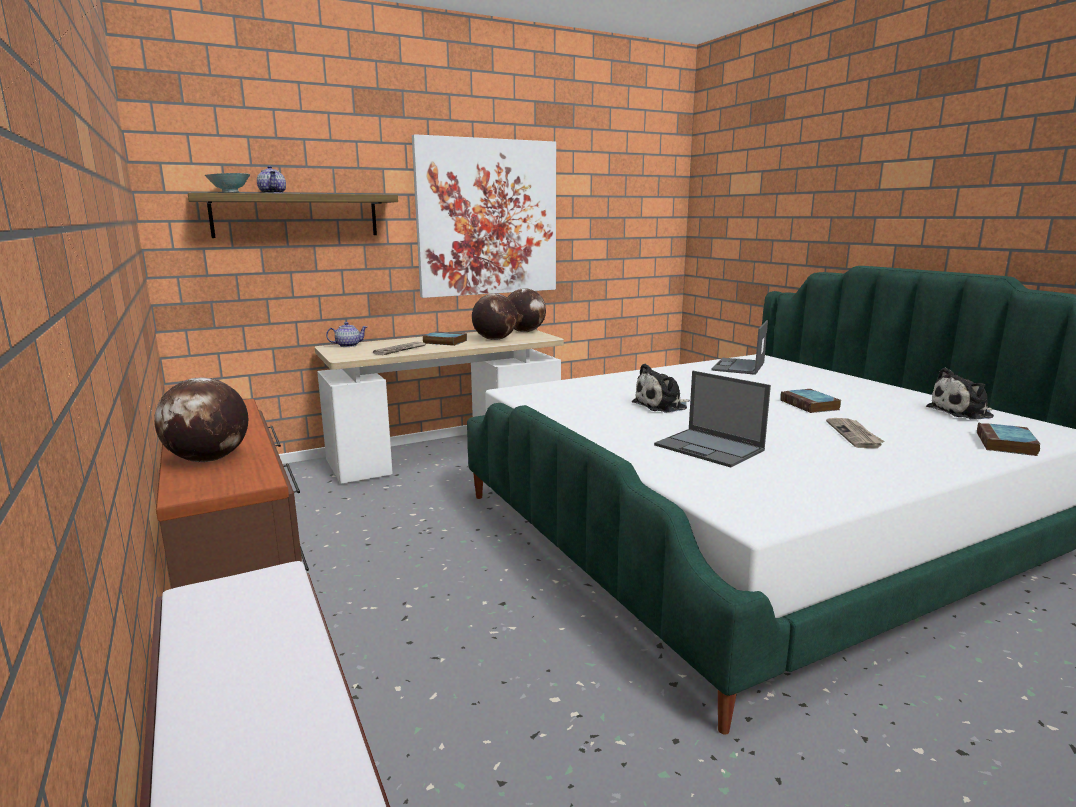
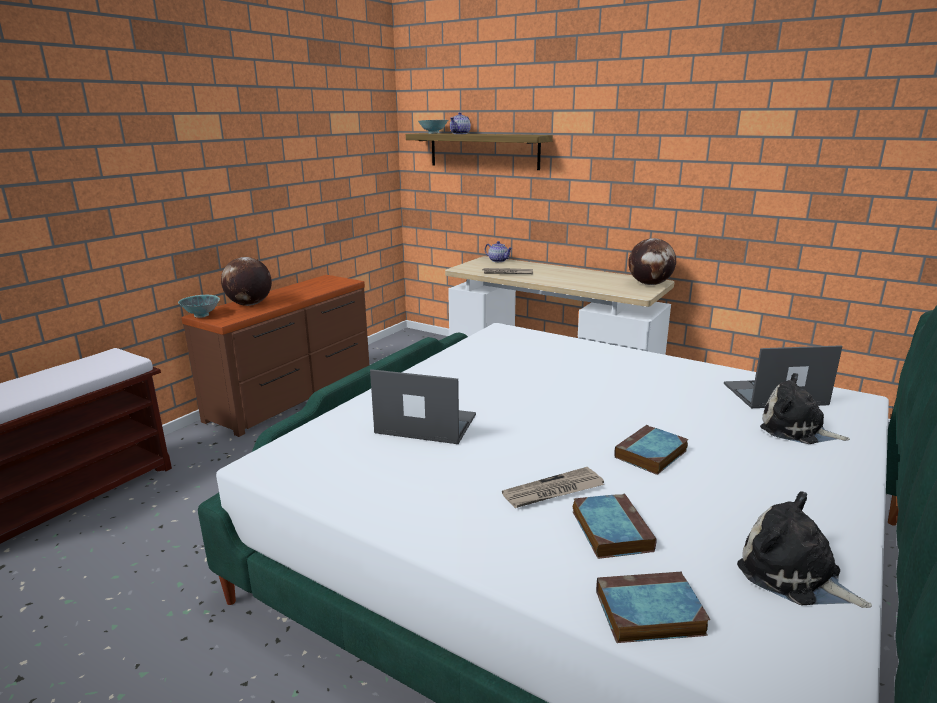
camera: 60 degrees right, 5 degrees up
(191, 493) = (201, 315): none -> bowl
(443, 342) = (556, 275): book -> book (610, 529)
(487, 218) = (646, 159): picture -> none
(494, 339) = (596, 283): globe -> none
(662, 406) = (535, 385): plush toy -> plush toy (796, 430)
(710, 448) = (425, 424): laptop -> laptop turned 90 degrees clockwise

